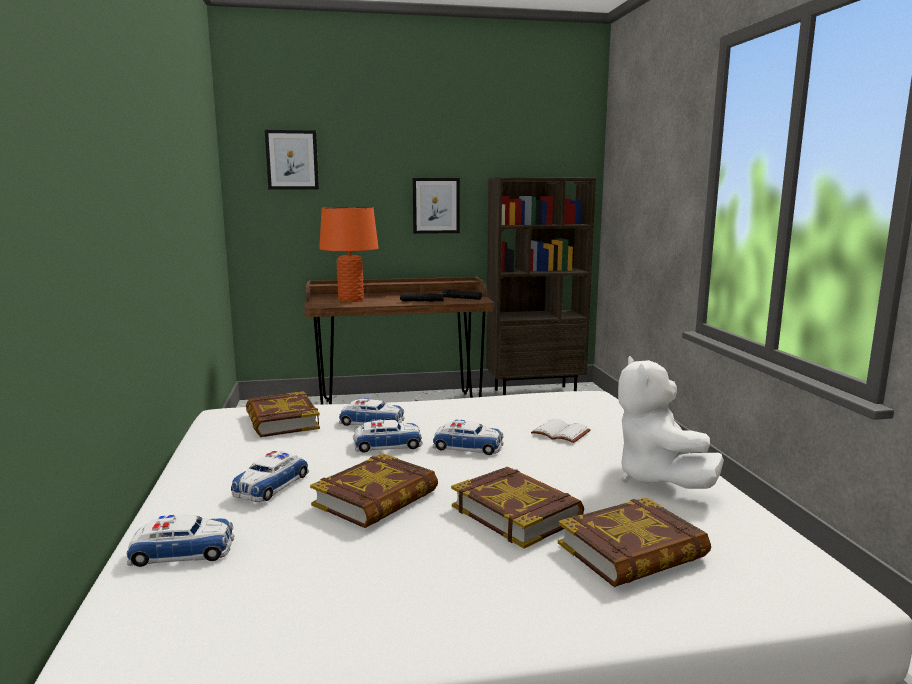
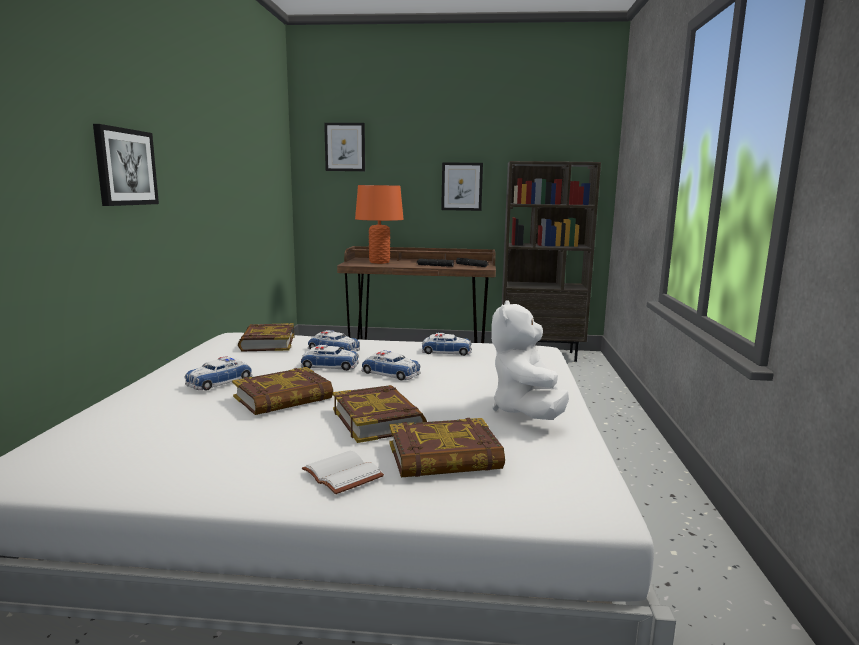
camera: 15 degrees right, 0 degrees up
(106, 208) = (125, 167): none -> picture
(182, 551) = (124, 413): toy car -> toy car (446, 351)
(559, 433) = (478, 372): white book -> white book (340, 474)

